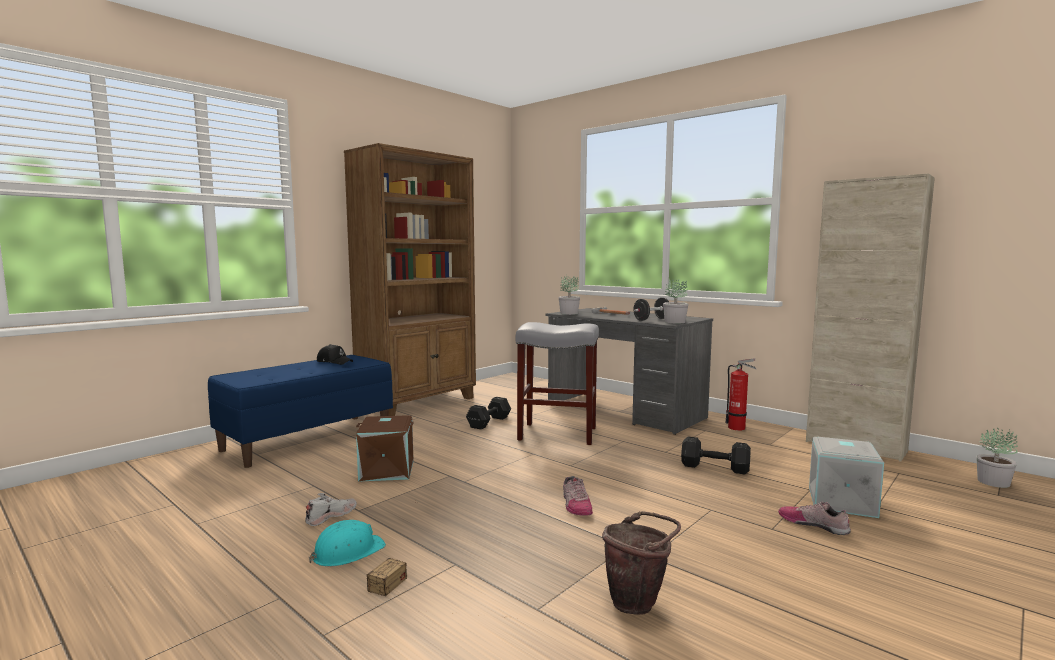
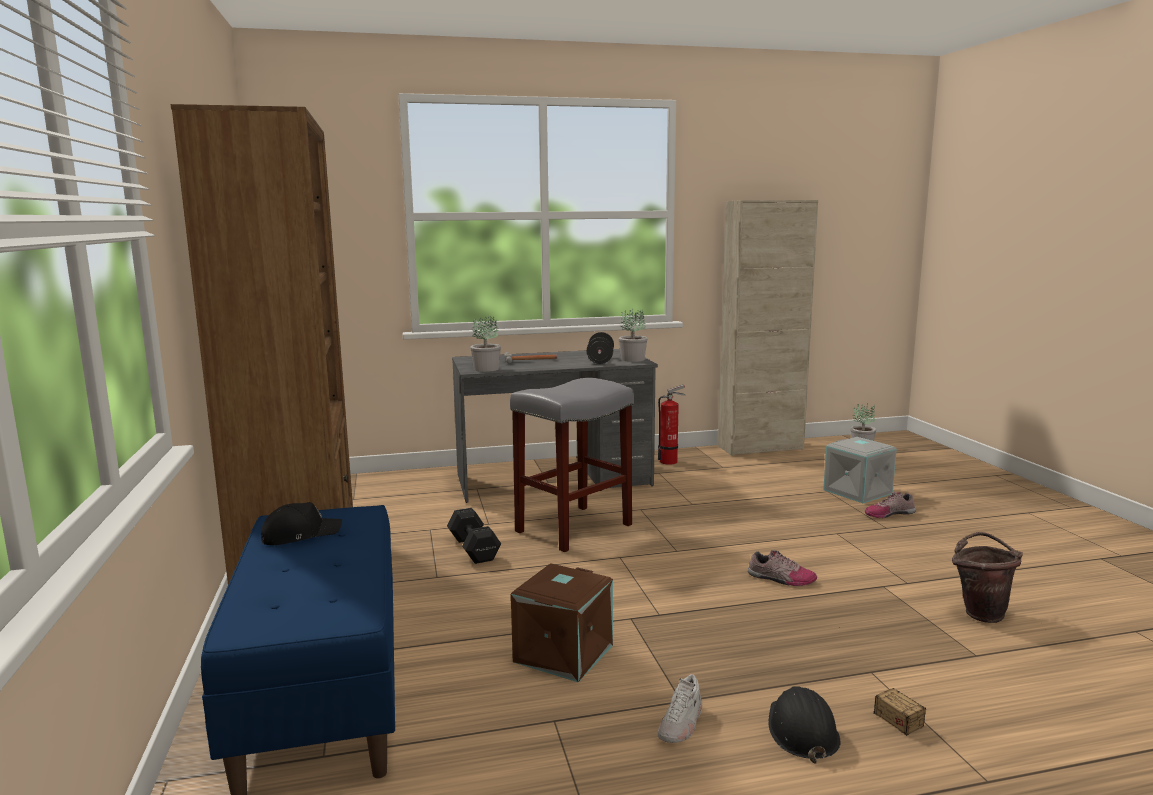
camera: 55 degrees left, 5 degrees up
(331, 516) = (681, 724): white shoe -> white shoe turned 135 degrees counterclockwise
(347, 552) = (801, 731): turquoise hard hat -> black hard hat
(716, 468) = (753, 501): black dumbbell -> none

